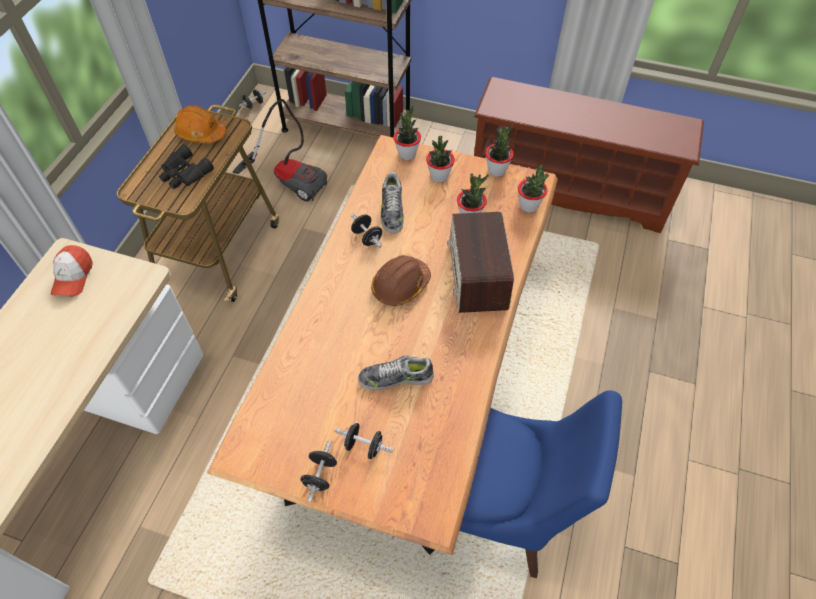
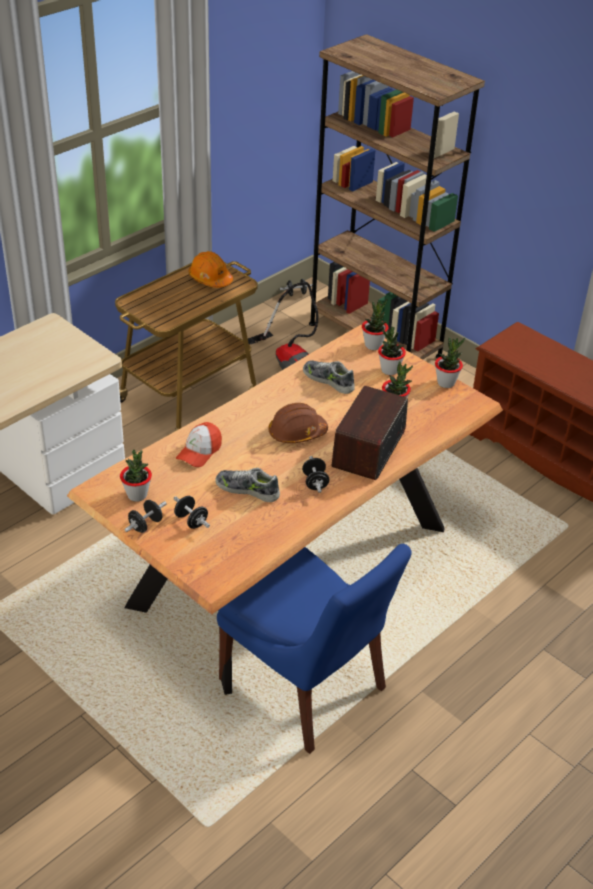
camera: 25 degrees right, 15 degrees down
(73, 277) = (48, 341): cap -> cap (199, 452)
(184, 174) = (177, 303): black binoculars -> none
(367, 237) = (293, 392): black dumbbell -> black dumbbell (315, 482)
(391, 210) = (328, 380): shoe -> shoe turned 105 degrees clockwise
(529, 206) = (454, 417): potted plant -> potted plant (137, 495)

